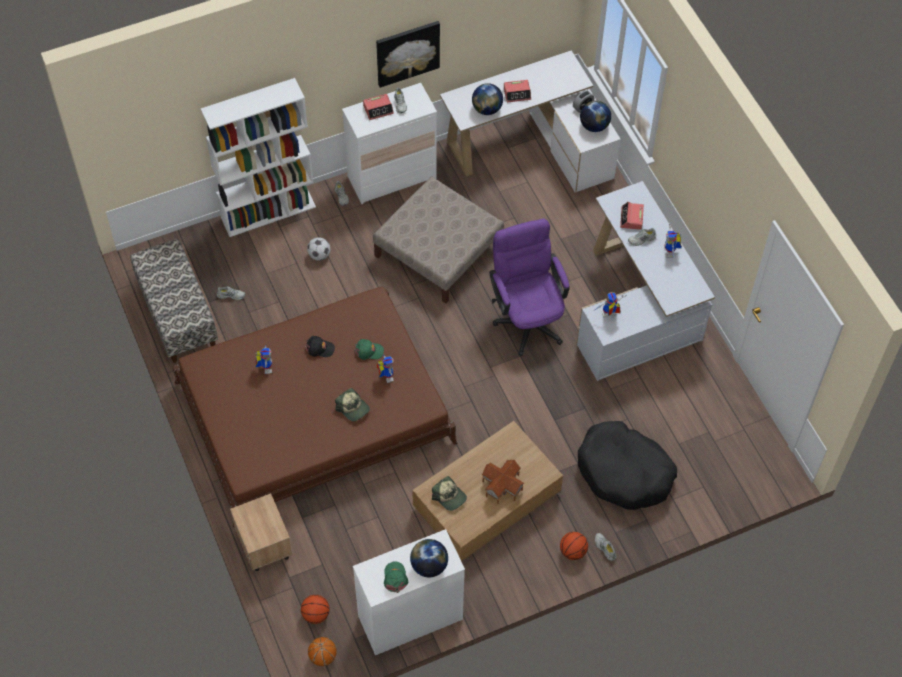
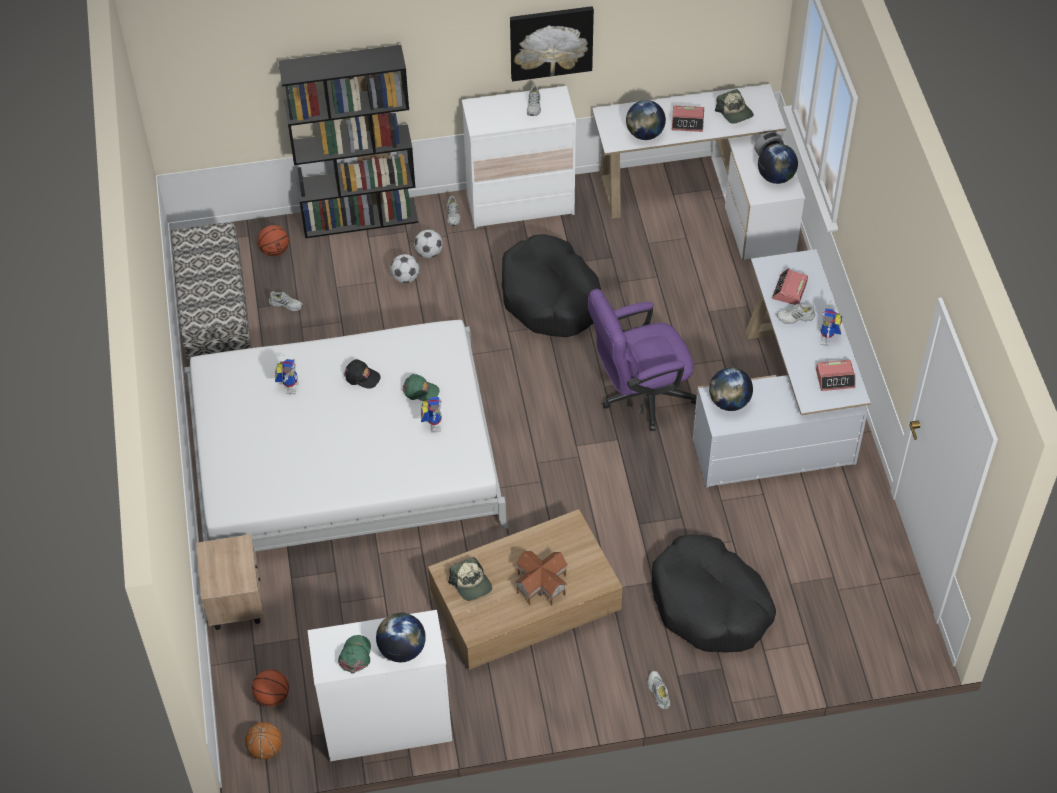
camera: 15 degrees right, 5 degrees down
(268, 212) = (360, 218): white bookcase -> black bookcase
(315, 412) = (344, 458): brown bed -> white bed
(331, 231) = (429, 253): none -> football
(353, 408) = (380, 453): cap -> cap (734, 112)
(378, 109) = (505, 107): alarm clock -> alarm clock (835, 378)
(437, 250) = (551, 297): beige ottoman -> black dog bed
(527, 317) = (639, 396): purple office chair -> purple office chair turned 105 degrees counterclockwise
(572, 551) = (616, 687): basketball -> basketball (274, 250)
(608, 316) = (729, 402): toy robot -> globe

